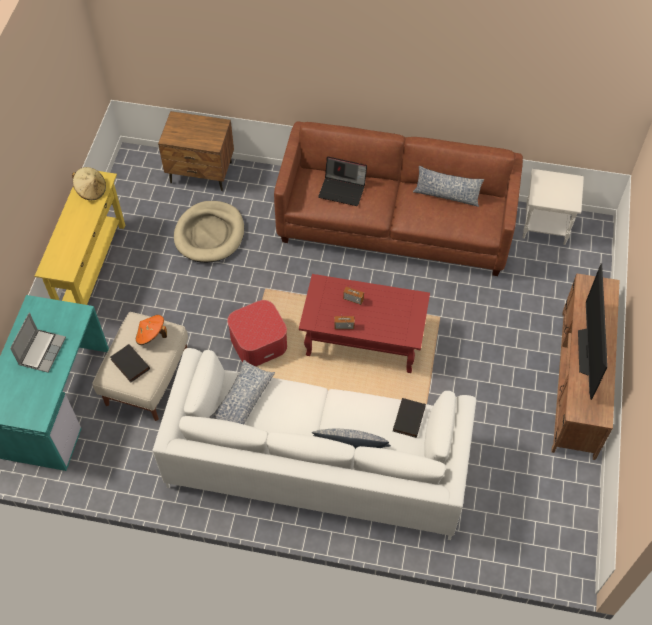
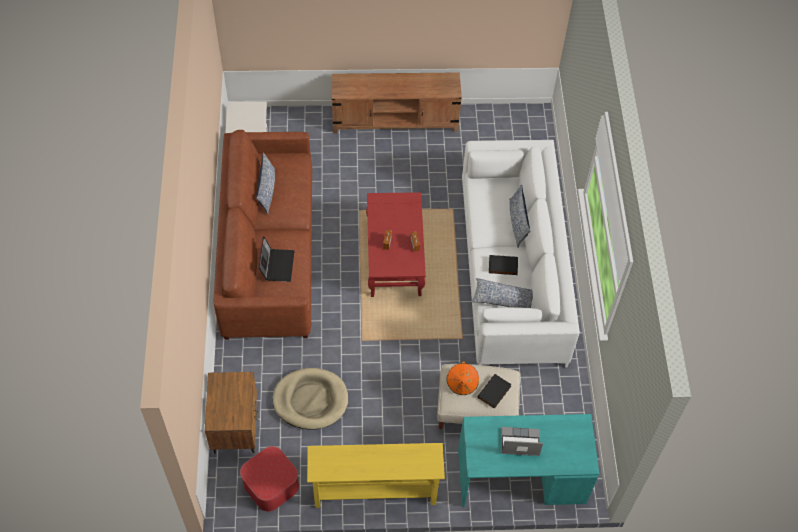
camera: 105 degrees left, 0 degrees up
(91, 190) = (333, 462): beige hat -> none
(259, 342) = (417, 333): ottoman -> ottoman (271, 485)
(408, 418) = (484, 191): black book -> black book (502, 266)
(589, 352) = (401, 87): television -> none

